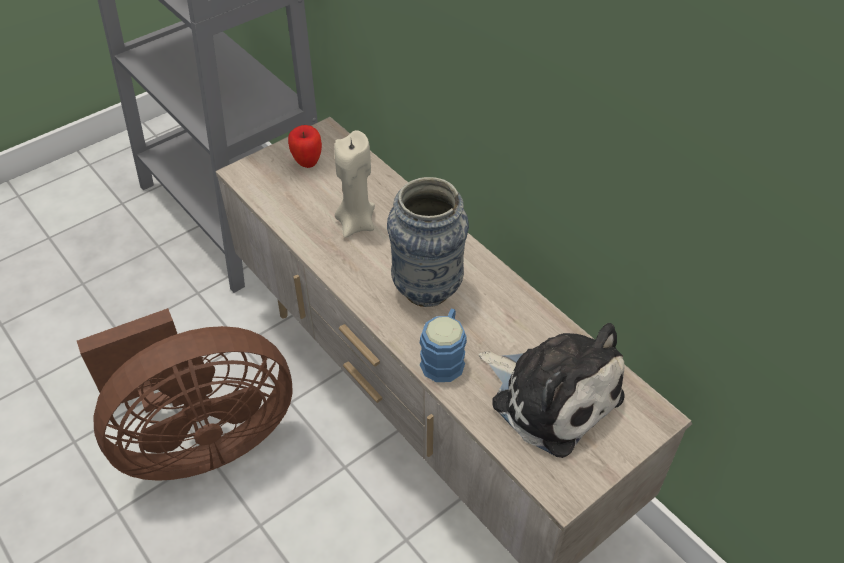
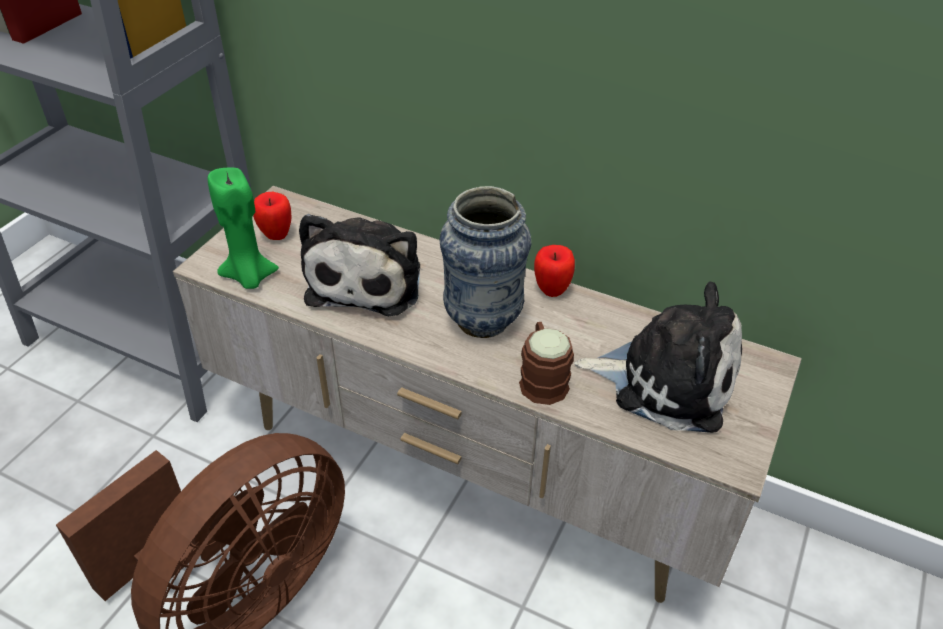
camera: 25 degrees left, 5 degrees down
(267, 194) = (249, 277): none -> green candle
(356, 223) = (367, 279): beige candle -> plush toy
(444, 357) = (542, 378): blue mug -> brown mug
(503, 281) = (552, 290): none -> apple

